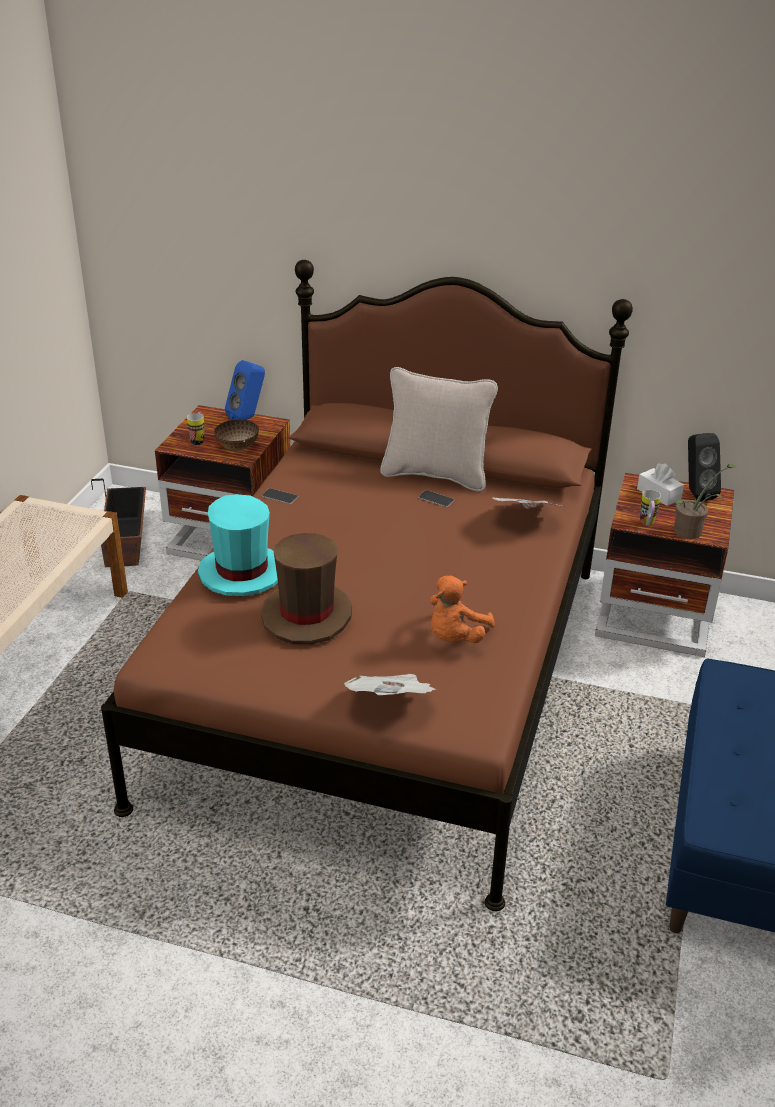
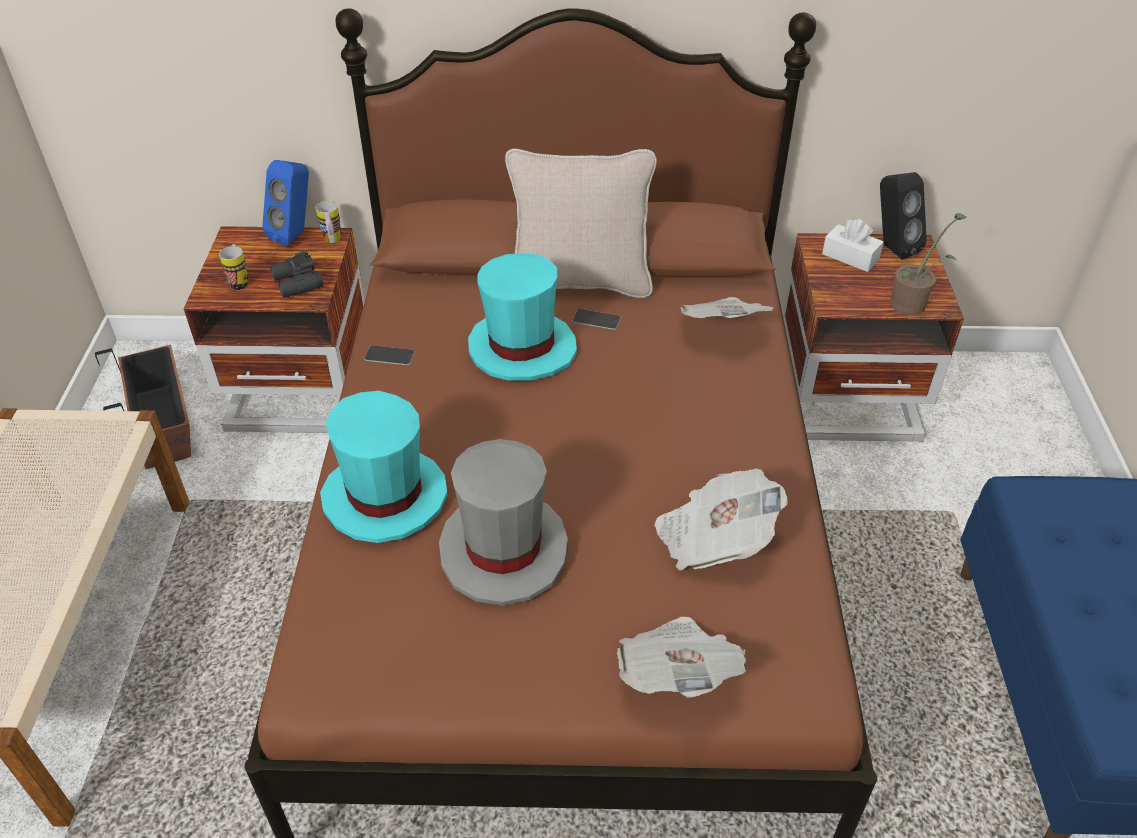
camera: 15 degrees left, 10 degrees up
(237, 447) = (297, 284): bowl -> black binoculars
(307, 615) = (504, 550): brown hat -> grey hat
(374, 507) = (522, 348): none -> turquoise hat
(455, 637) = (714, 539): orange plush toy -> newspaper
(647, 524) = (857, 303): mug -> mug (332, 241)

